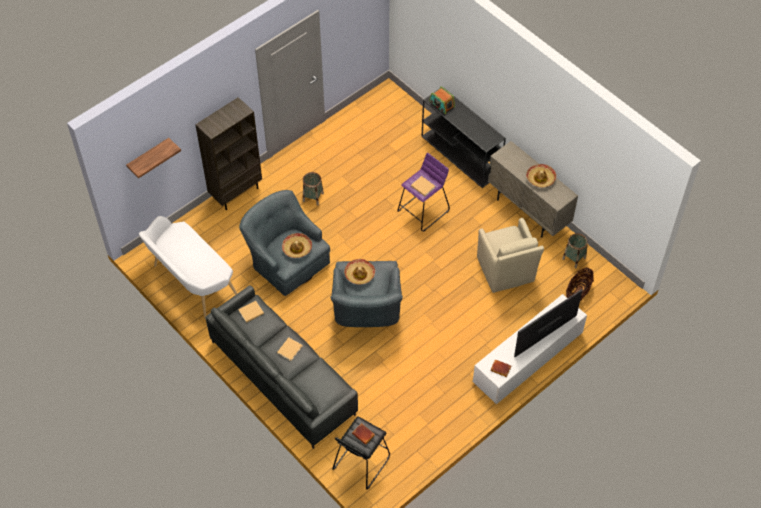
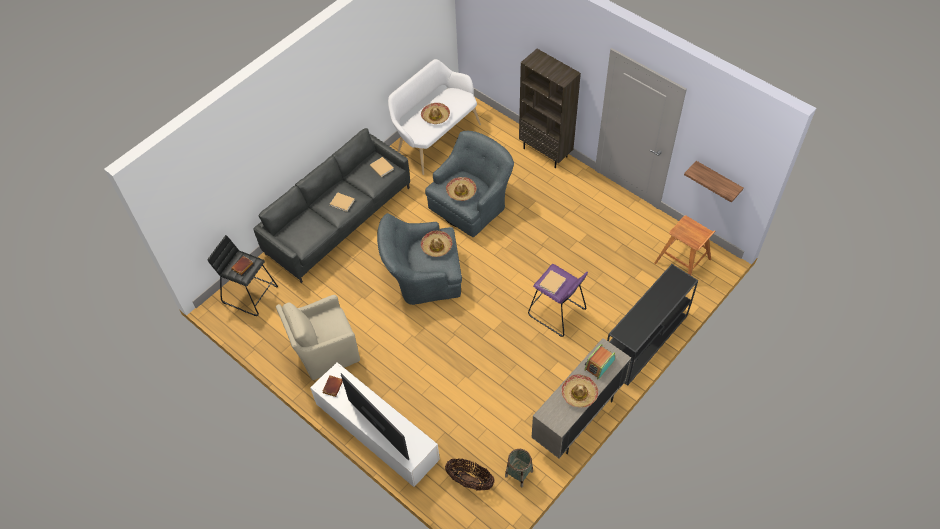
camera: 85 degrees right, 0 degrees up
(149, 157) = (494, 27): shelf -> shelf (717, 180)
(196, 257) = (435, 116): none -> hat
(313, 197) = (554, 213): basket -> none
(385, 115) = (683, 261): none -> brown stool
(441, 104) = (669, 282): radio -> radio (599, 364)
(506, 271) = (489, 401): beige armchair -> beige armchair (325, 352)

